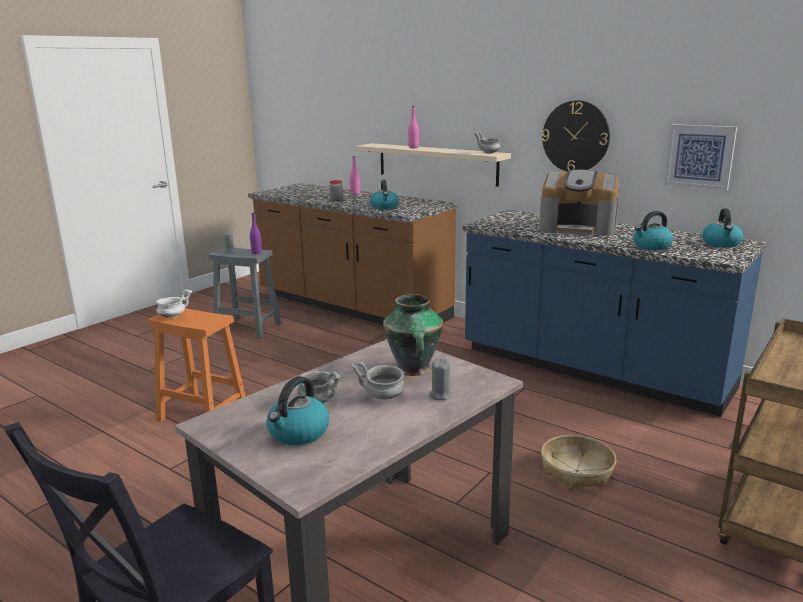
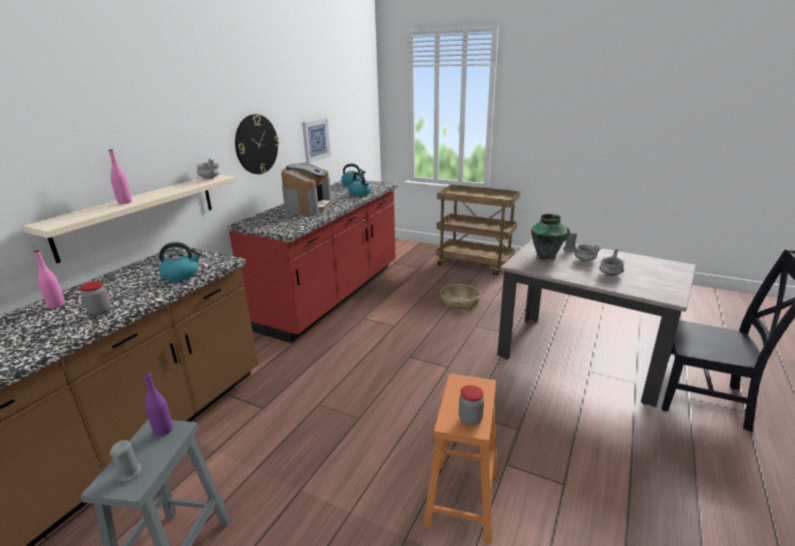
camera: 100 degrees left, 5 degrees up
(173, 316) = (470, 419): white bowl -> jar
(298, 433) = (645, 274): kettle -> none
(592, 370) = (332, 295): blue counter -> red counter

